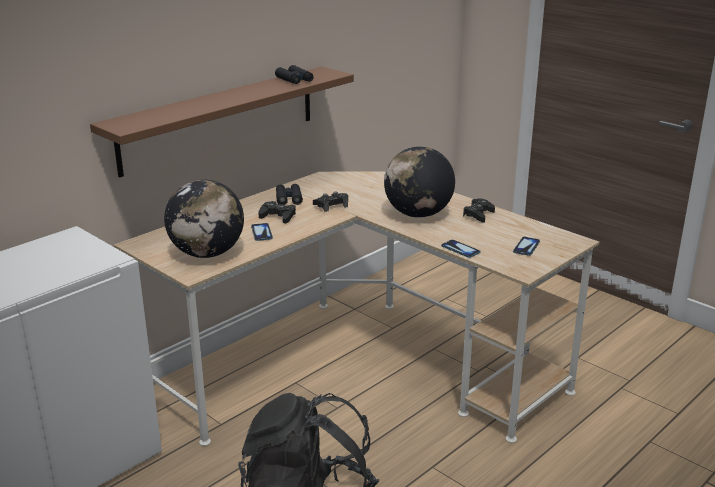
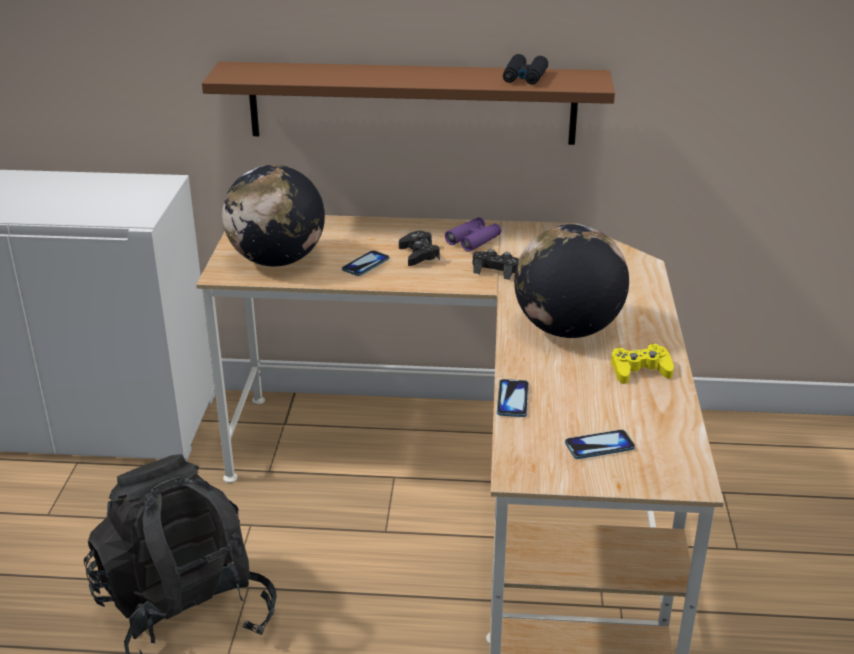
camera: 50 degrees right, 5 degrees up
(288, 198) = (473, 240): black binoculars -> purple binoculars
(478, 215) = (639, 370): black game controller -> yellow game controller

